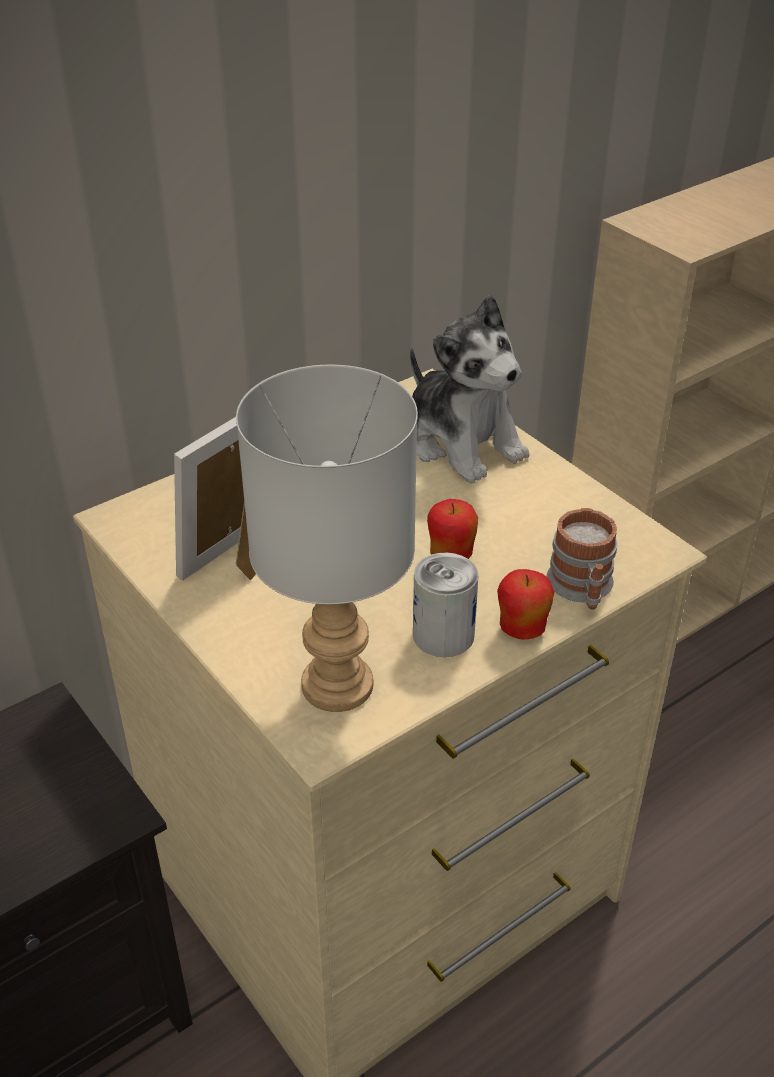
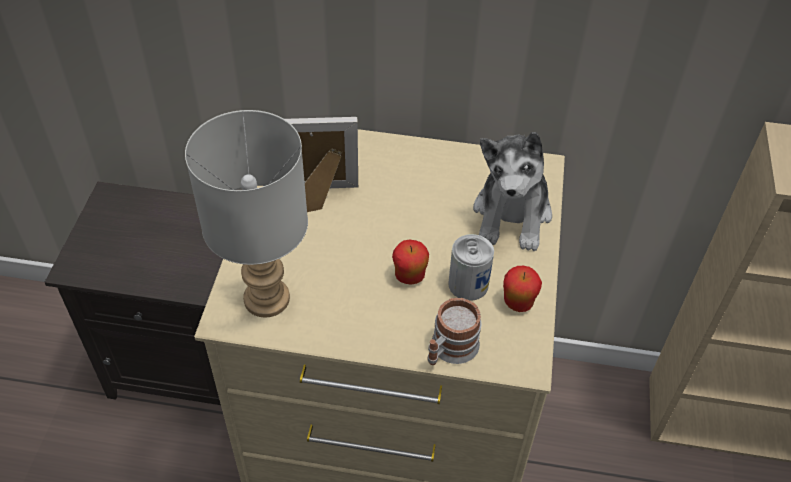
camera: 45 degrees right, 10 degrees up
(443, 635) = (347, 315): can -> can (468, 284)
(522, 630) = (386, 345): apple -> apple (518, 303)

